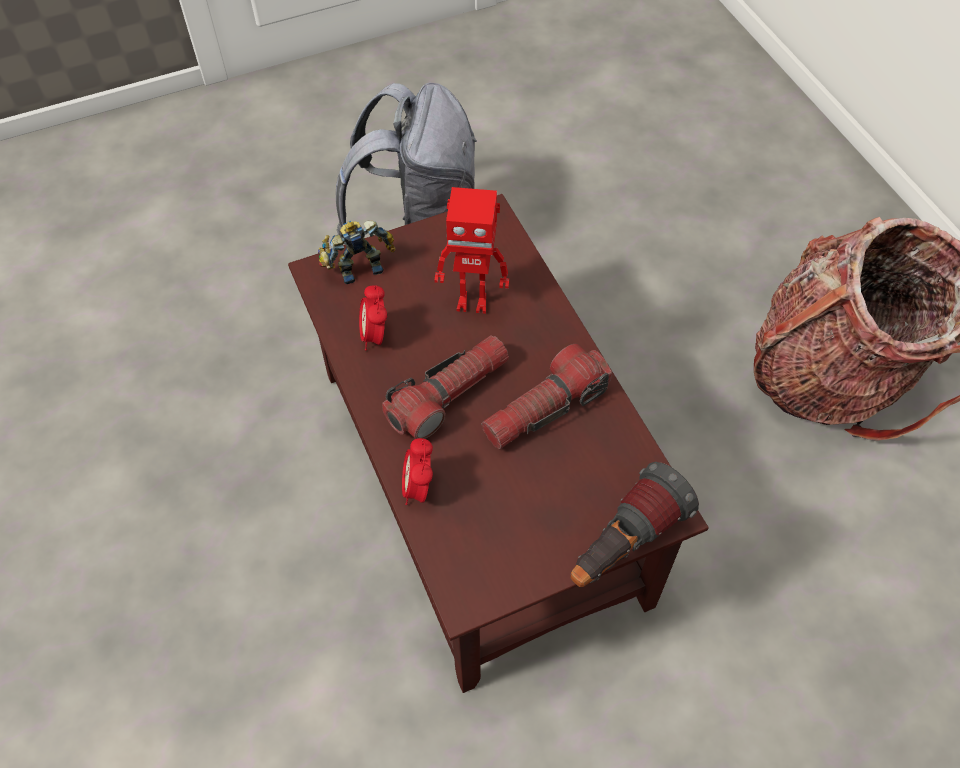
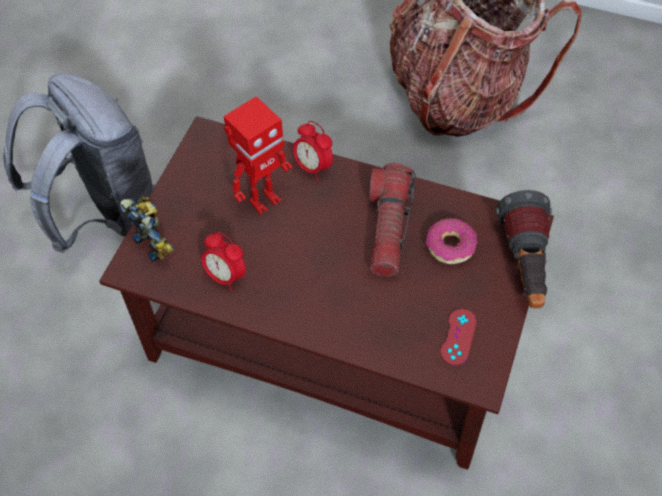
camera: 45 degrees left, 0 degrees up
(358, 266) = (156, 241): toy robot -> toy robot turned 120 degrees clockwise
(418, 488) = (373, 344): alarm clock -> alarm clock (313, 167)
(448, 395) = (321, 271): flashlight -> none
(492, 547) = (458, 337): none -> red game controller
(579, 469) = (450, 246): none -> donut

